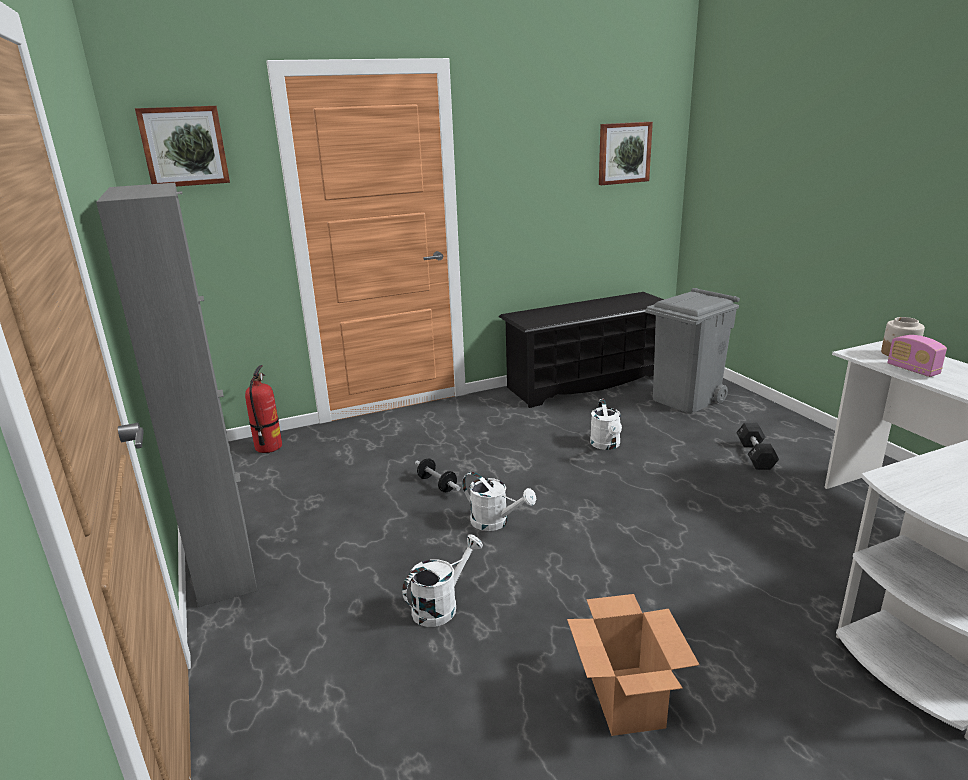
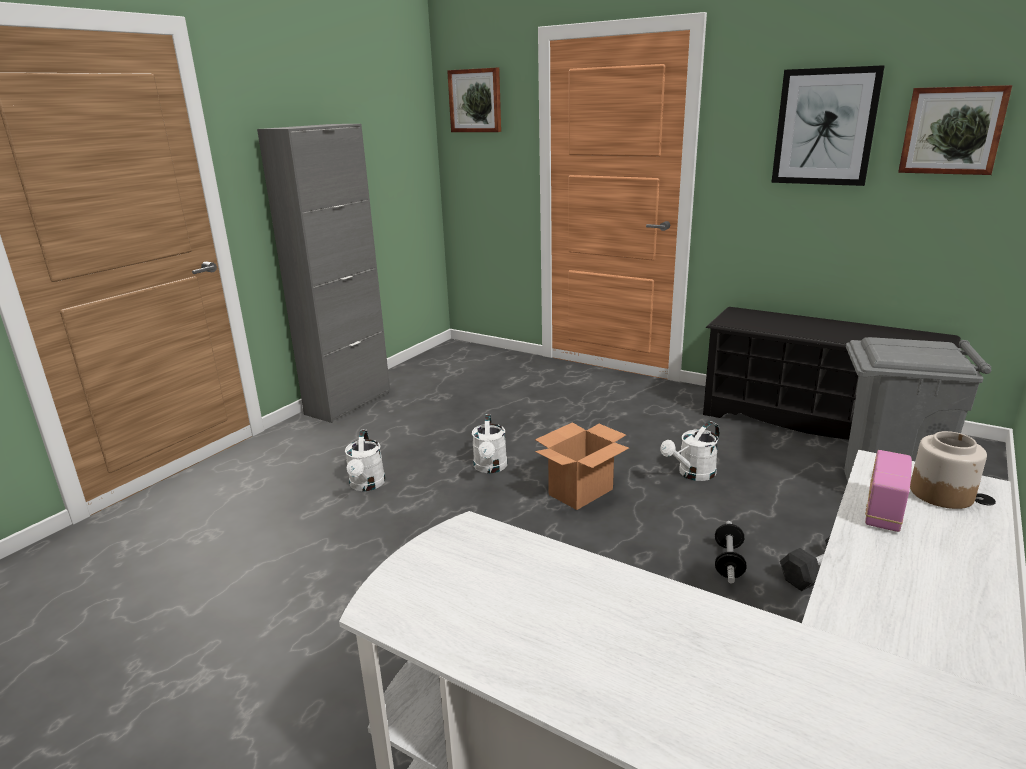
camera: 55 degrees right, 0 degrees up
(268, 447) = (488, 356): fire extinguisher -> none
(437, 484) = (516, 426): dumbbell -> dumbbell (728, 562)
(441, 605) = (366, 485): white watering can -> white watering can turned 75 degrees clockwise
(550, 155) = (825, 127): none -> picture
(625, 699) = (317, 598): cardboard box -> cardboard box (581, 491)

